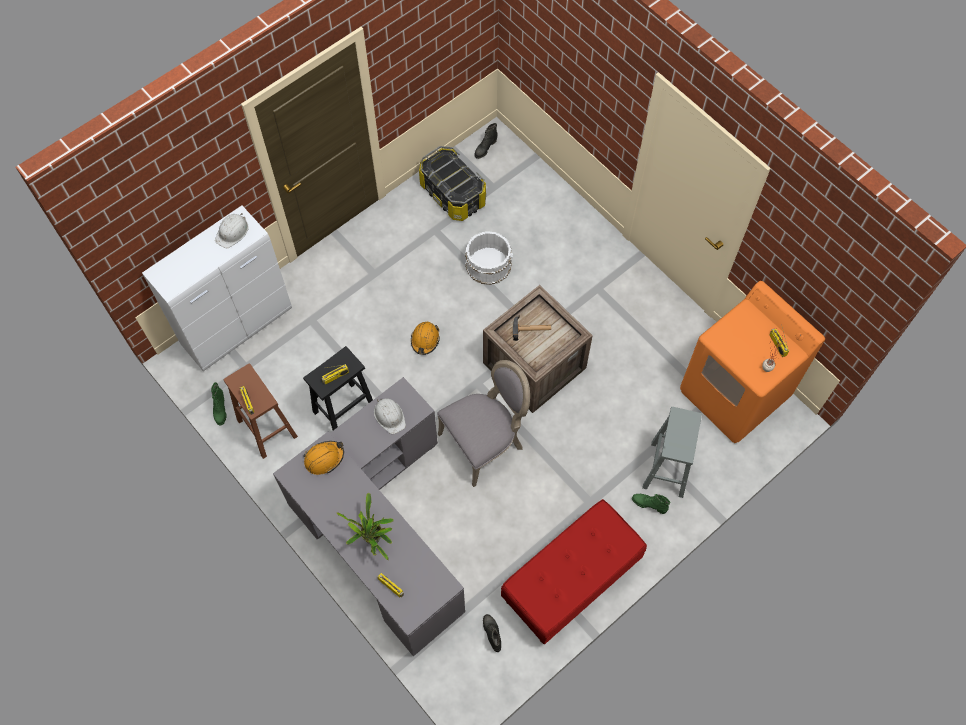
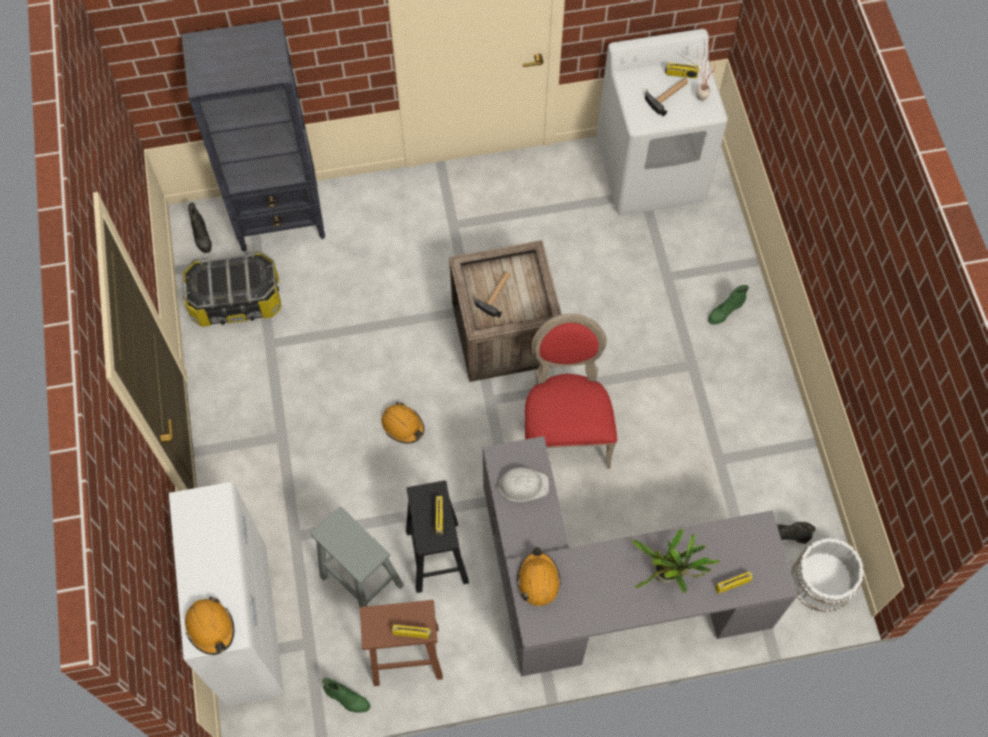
camera: 60 degrees left, 0 degrees up
(168, 275) = (210, 627): none -> orange hard hat
(232, 232) = (200, 521): white hard hat -> none
(485, 442) = (565, 429): grey chair -> red chair
(488, 264) = (352, 312): white bucket -> white bucket (821, 579)
(530, 184) = (281, 218): none -> black bookcase
(570, 581) = (768, 430): red bench -> none
(667, 468) = (695, 275): grey stool -> grey stool (360, 580)
(734, 394) = (651, 172): orange washing machine -> white washing machine
(752, 345) = (667, 95): none -> hammer

